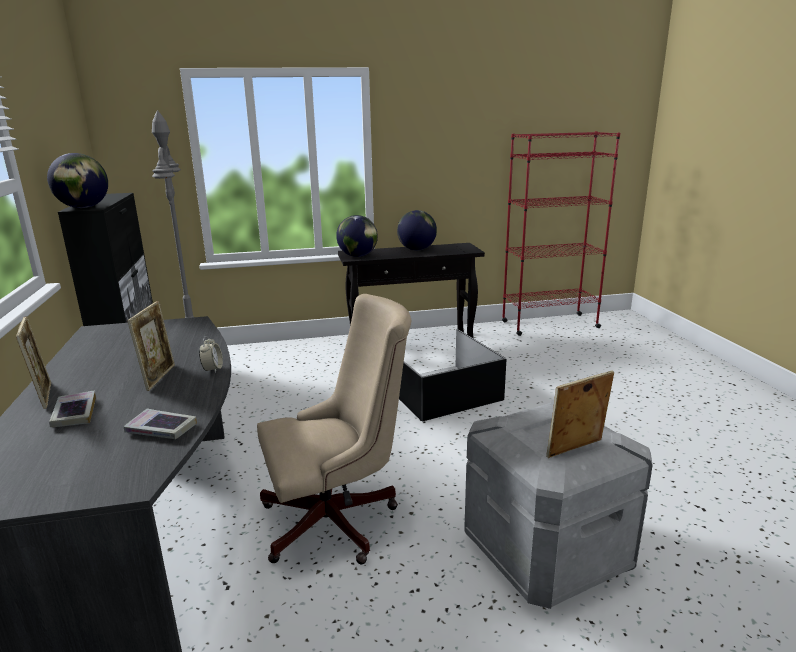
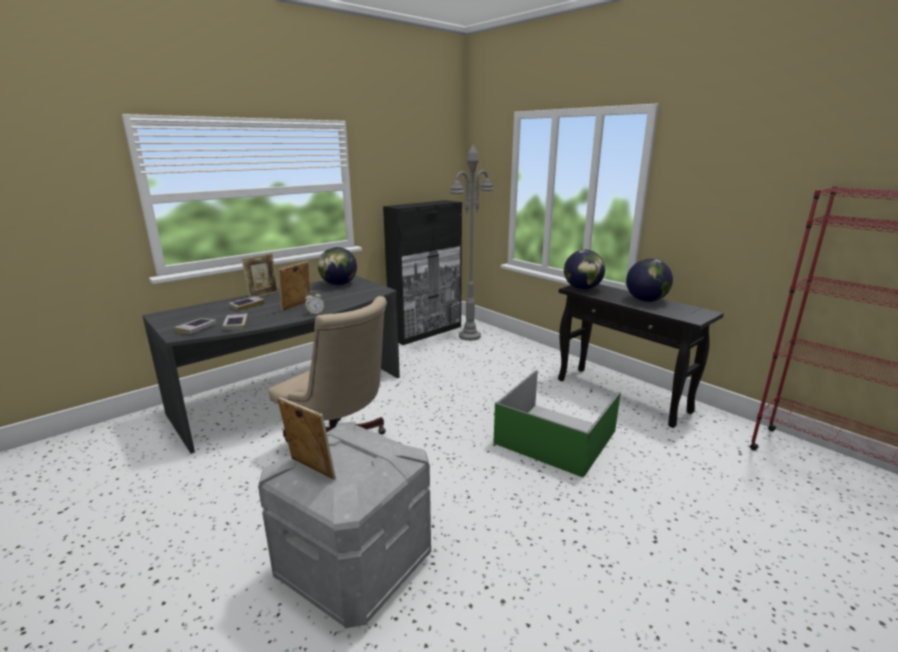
camera: 60 degrees right, 0 degrees up
(84, 207) = (399, 206): globe -> globe (338, 284)
(121, 466) = (196, 328): none -> book
(159, 377) = (297, 306): picture frame -> picture frame turned 150 degrees clockwise
(442, 391) = (557, 438): black storage box -> green storage box

